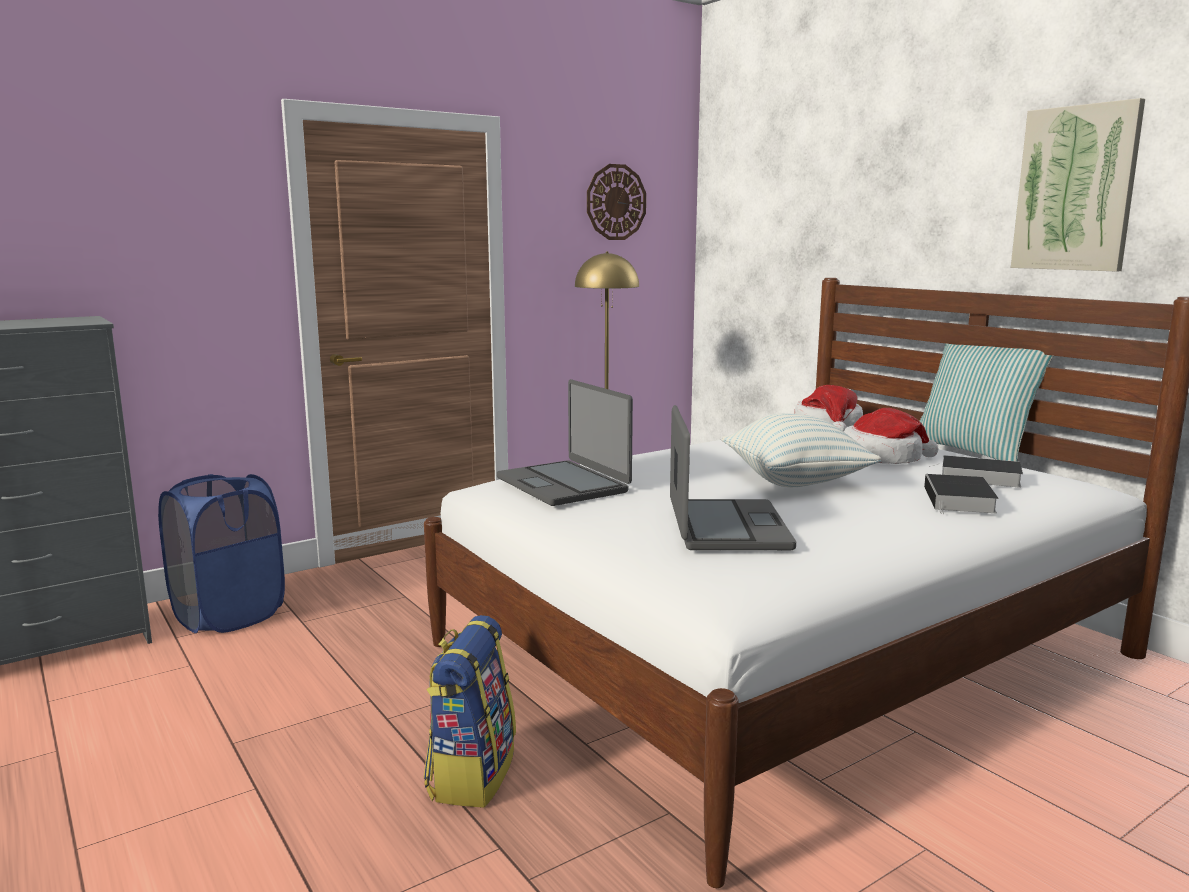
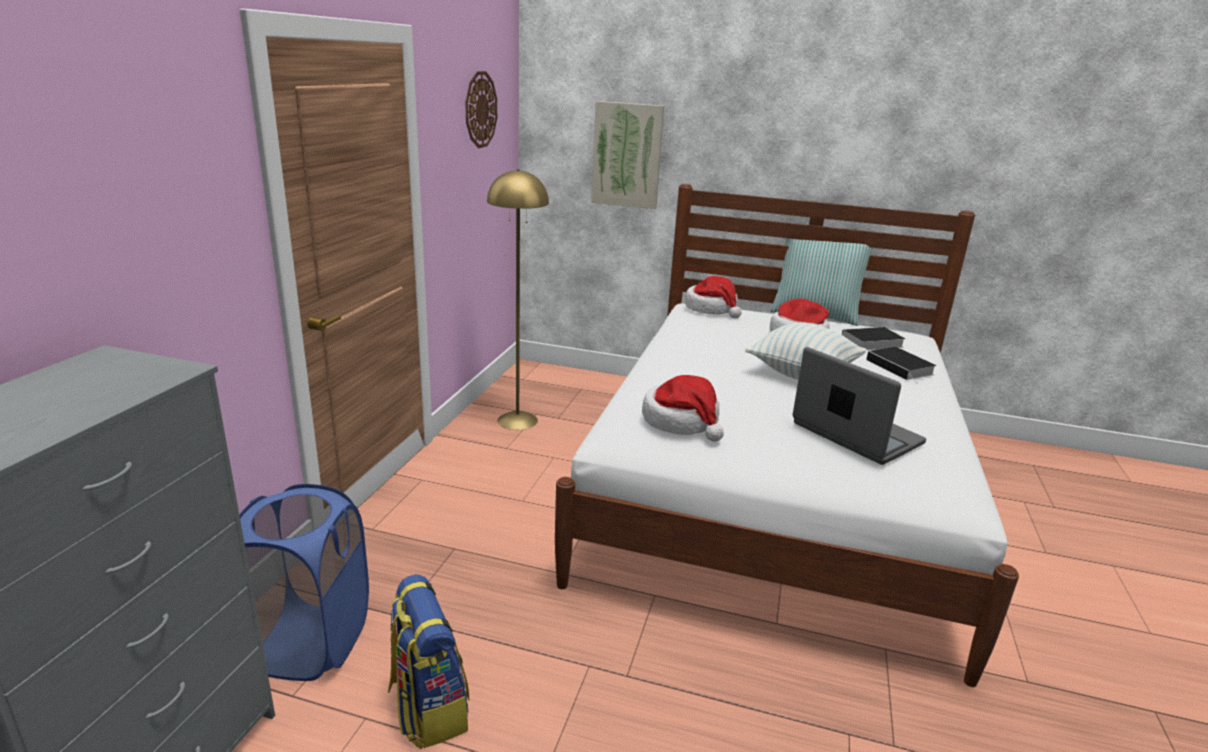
camera: 40 degrees left, 10 degrees up
(471, 774) = (751, 689): backpack -> backpack (428, 708)
(563, 485) = (682, 421): laptop -> hat
(1075, 189) = (888, 131): picture -> picture (627, 155)

